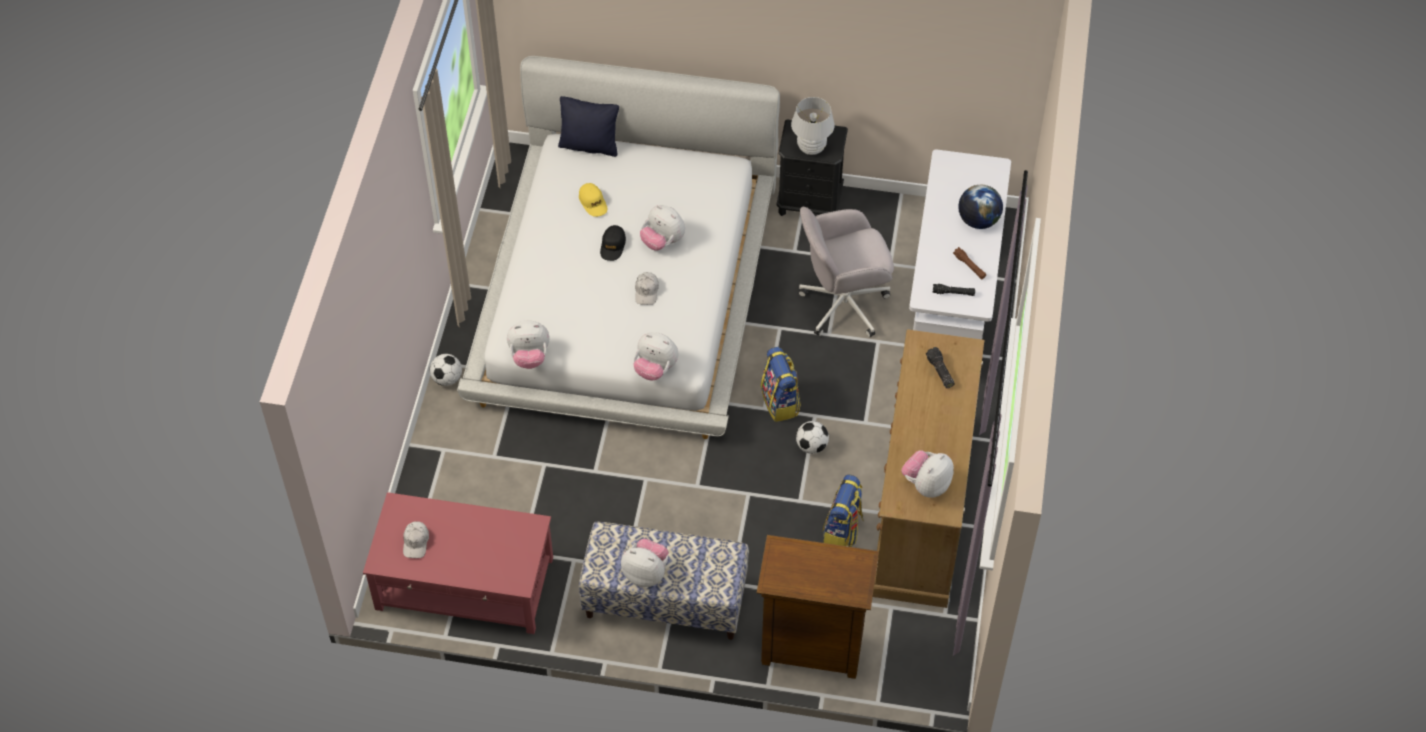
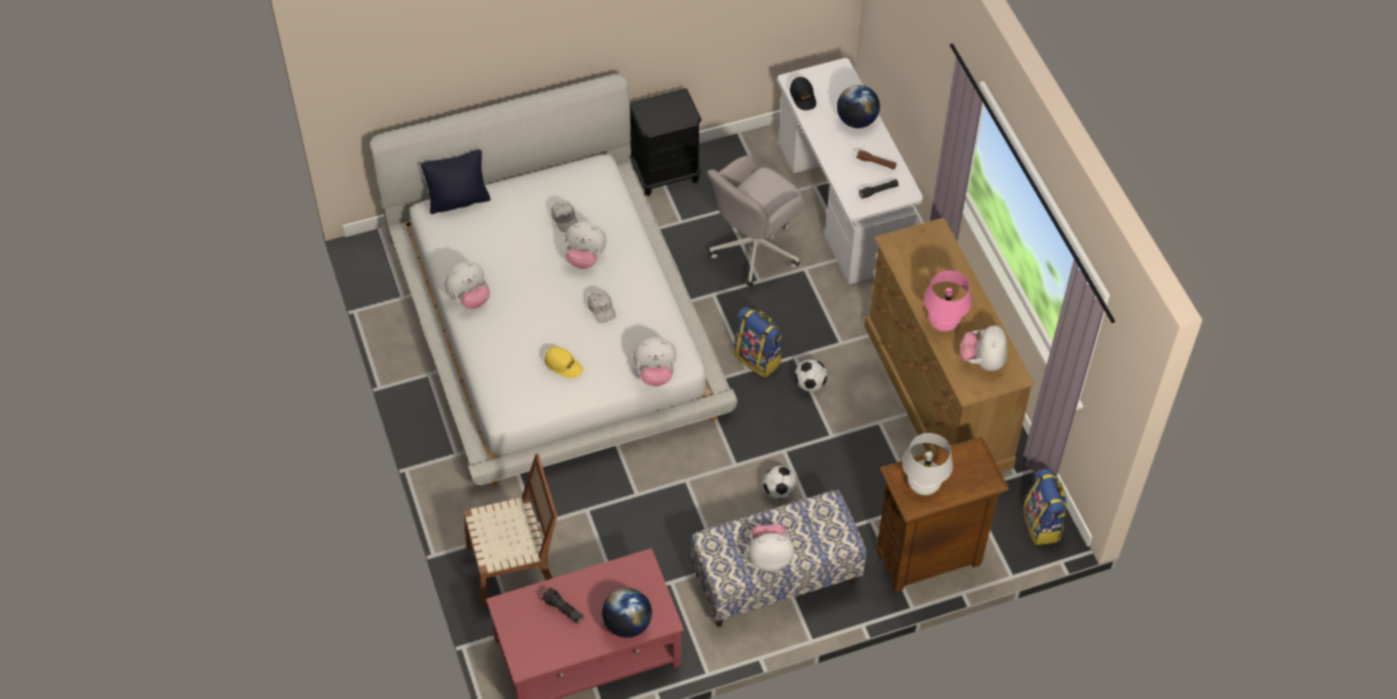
camera: 30 degrees left, 0 degrees up
(416, 542) = (545, 631): white cap -> white cap (564, 218)
(447, 379) = (444, 474): football -> football (779, 491)
(453, 484) = (516, 567): none -> chair
(486, 570) = (627, 624): none -> globe
(529, 356) = (534, 414): plush toy -> plush toy (469, 298)
(593, 203) = (498, 250): yellow cap -> yellow cap (563, 365)
(613, 246) = (543, 281): black cap -> black cap (803, 97)
(811, 148) = (668, 119): white table lamp -> white table lamp (923, 485)
(843, 530) = (885, 444): backpack -> backpack (1042, 524)
(914, 434) = (943, 323): none -> pink table lamp
(939, 371) = (926, 260): flashlight -> flashlight (562, 609)

